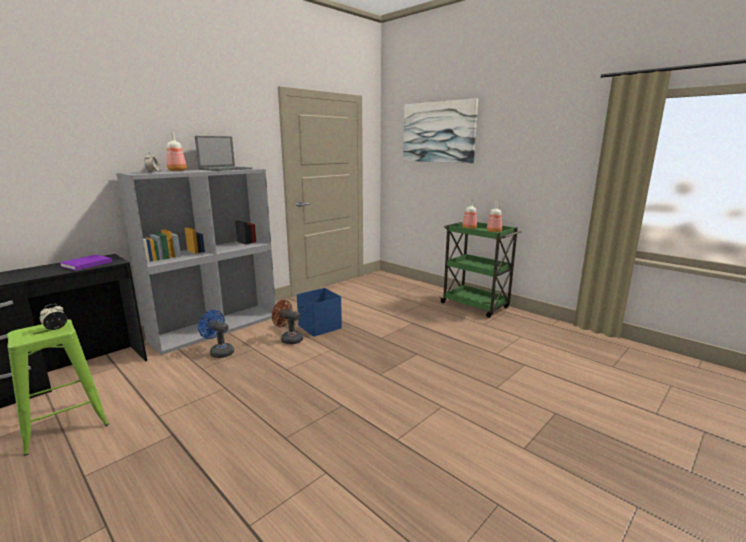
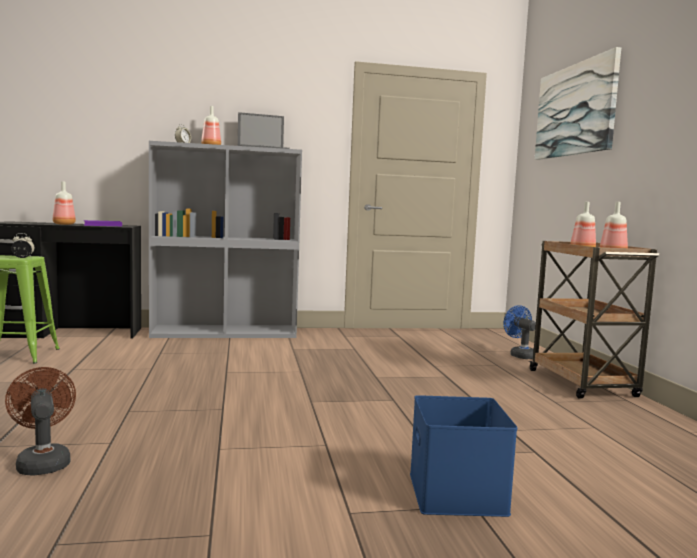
camera: 35 degrees right, 10 degrees down
(47, 273) = (64, 224): none -> bottle
(219, 352) = (195, 347): blue fan -> blue fan (520, 355)
(289, 339) = (274, 354): brown fan -> brown fan (43, 462)
(321, 326) = (326, 354): blue storage box -> blue storage box (459, 494)
(475, 306) = (583, 384): green cart -> brown cart

